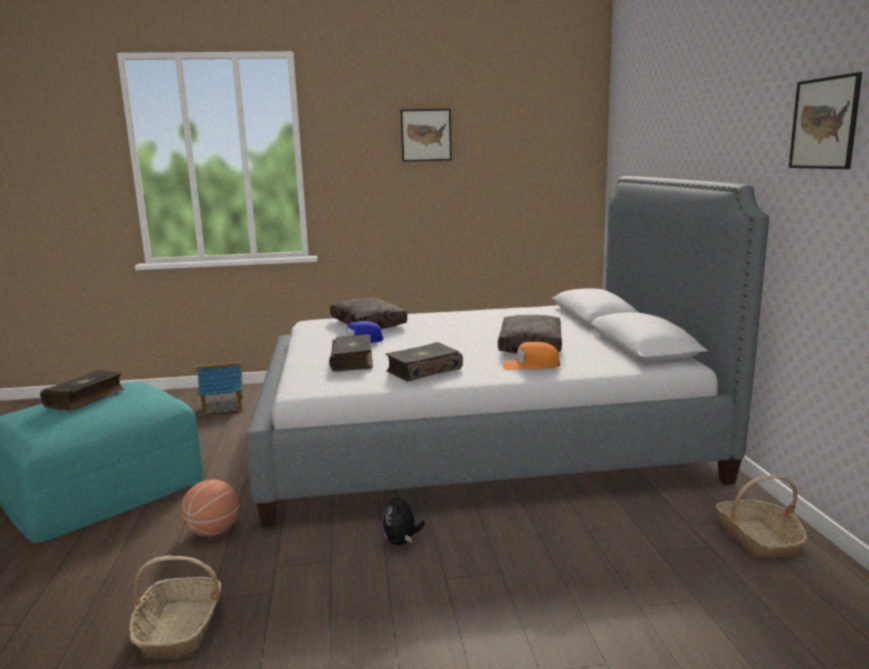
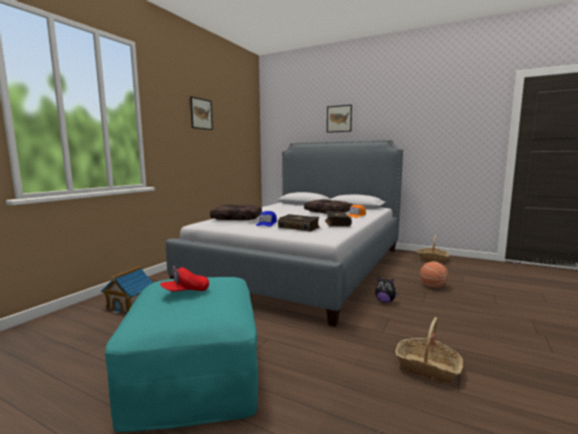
camera: 55 degrees left, 5 degrees down
(86, 398) = (185, 292): book -> red cap
(213, 531) = (323, 340): basketball -> basketball (432, 286)
(824, 123) = (420, 118): picture -> picture (339, 118)

